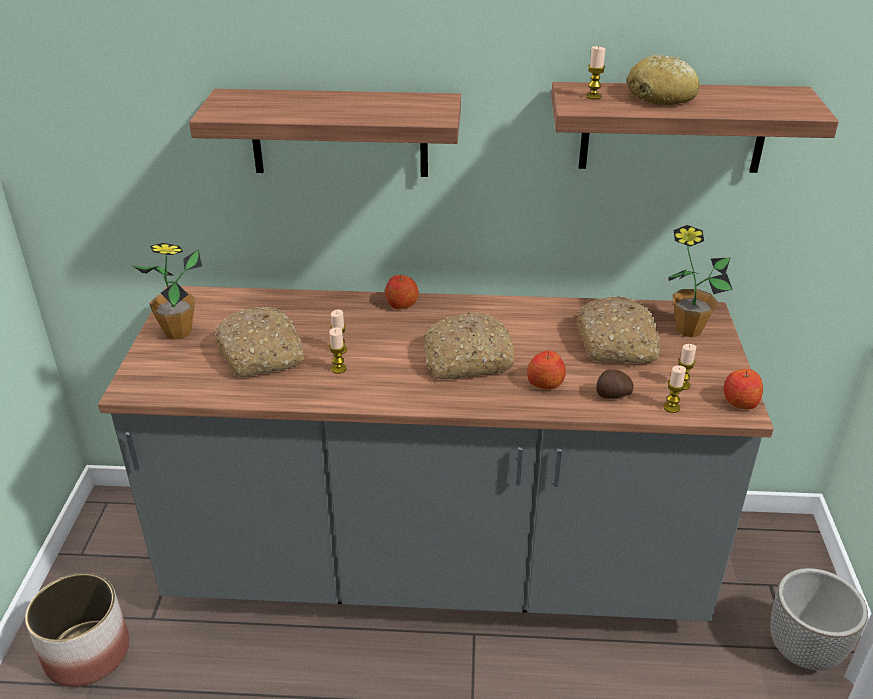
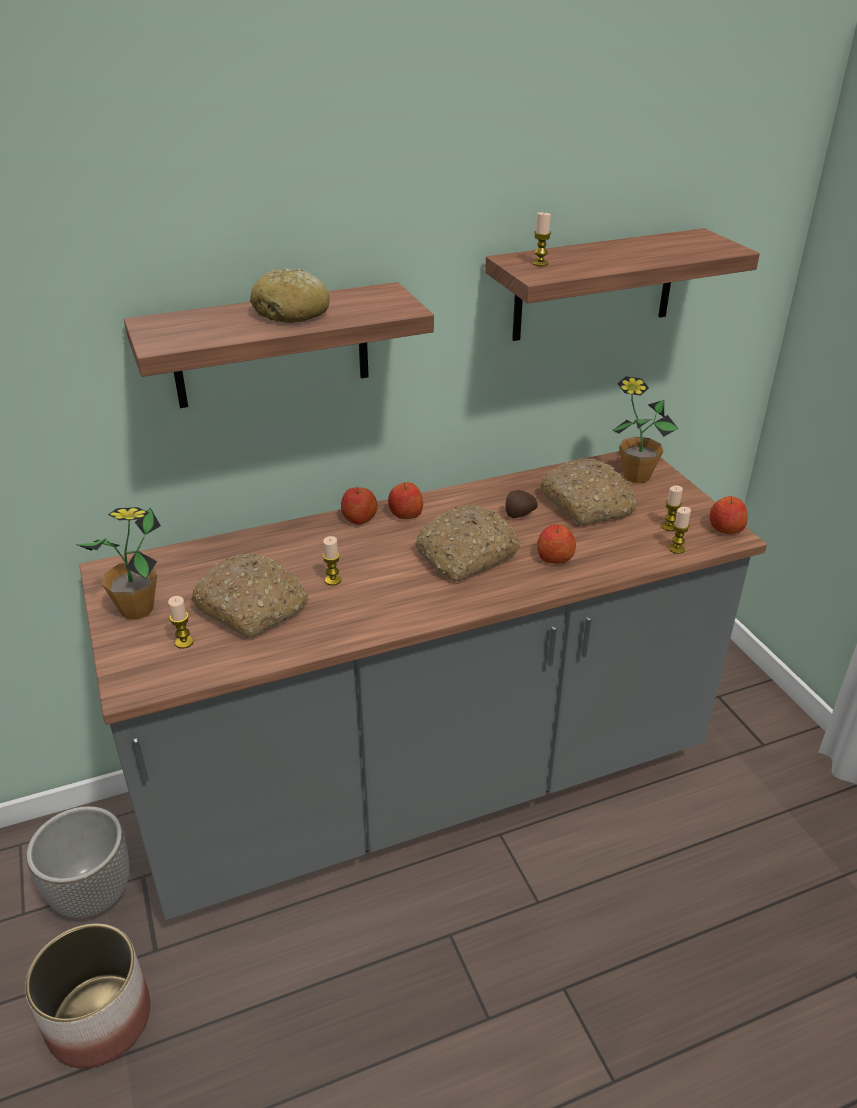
camera: 25 degrees left, 0 degrees up
(338, 369) = (347, 599): candle -> candle (184, 642)
(443, 310) = (405, 514): none -> apple
(612, 395) = (620, 552): potato -> potato (519, 514)
(661, 96) = (598, 255): bread -> bread (292, 313)
(804, 650) = (775, 742): planter -> planter (94, 894)

